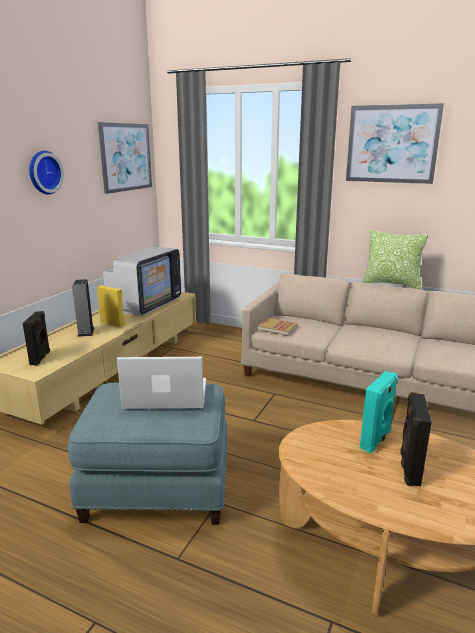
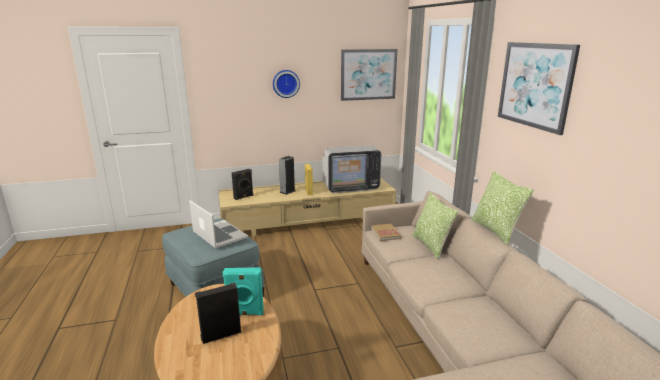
camera: 50 degrees right, 0 degrees up
(325, 323) = (431, 245): none -> pillow

